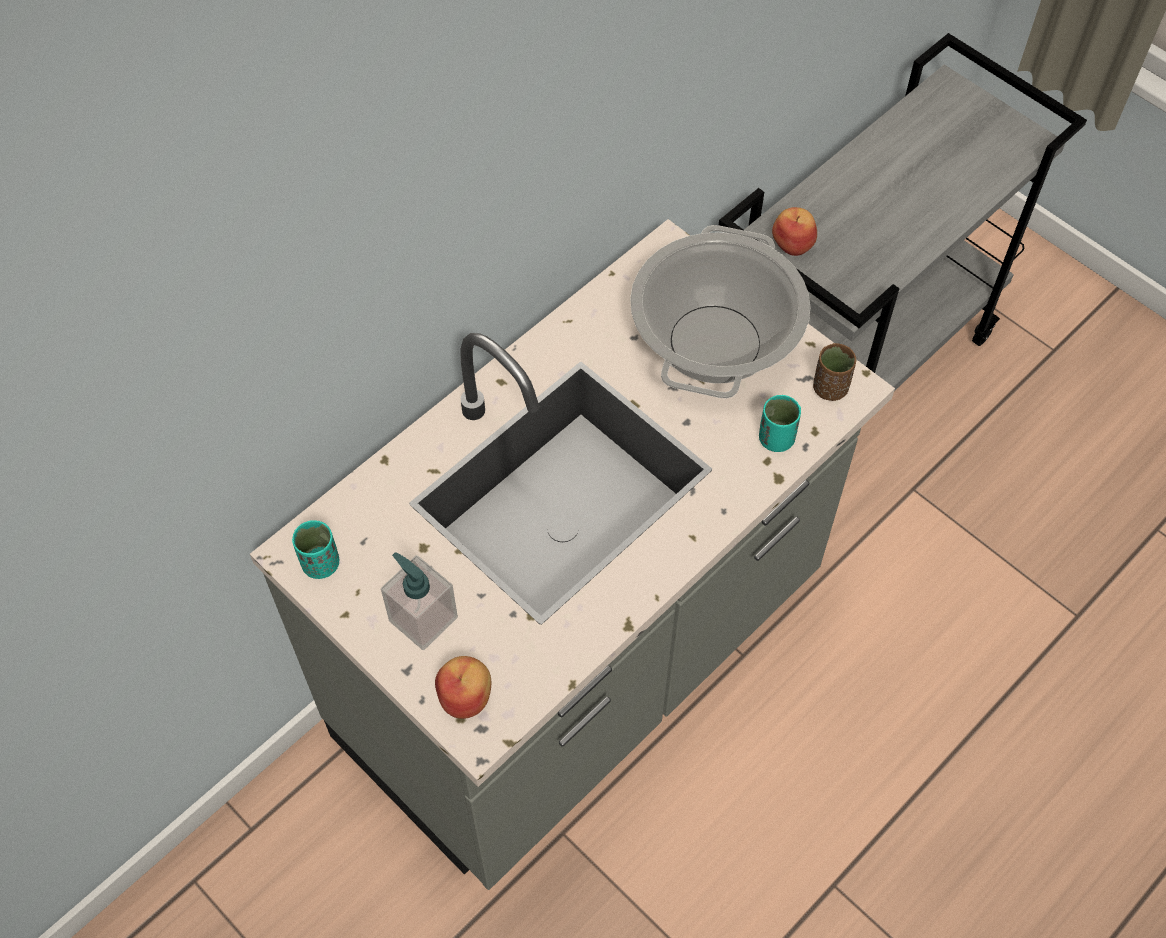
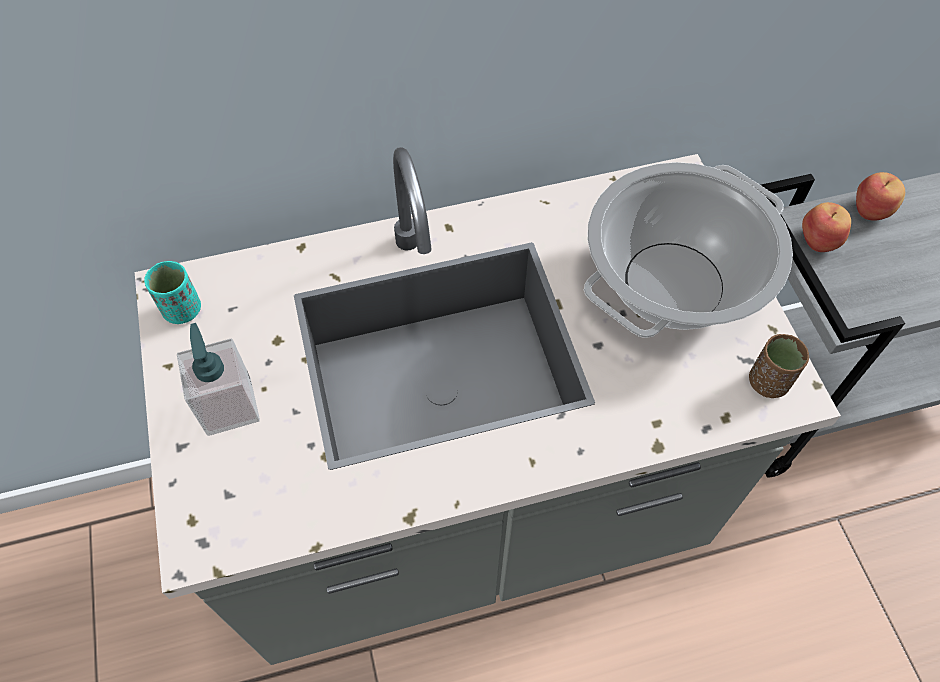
camera: 30 degrees right, 0 degrees up
(465, 697) = (211, 502): apple -> apple (872, 209)
(776, 439) = (679, 405): turquoise cup -> none

